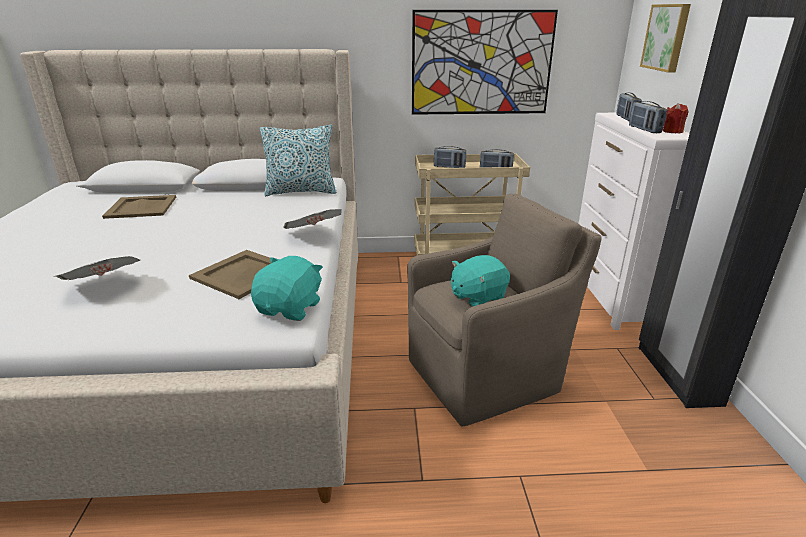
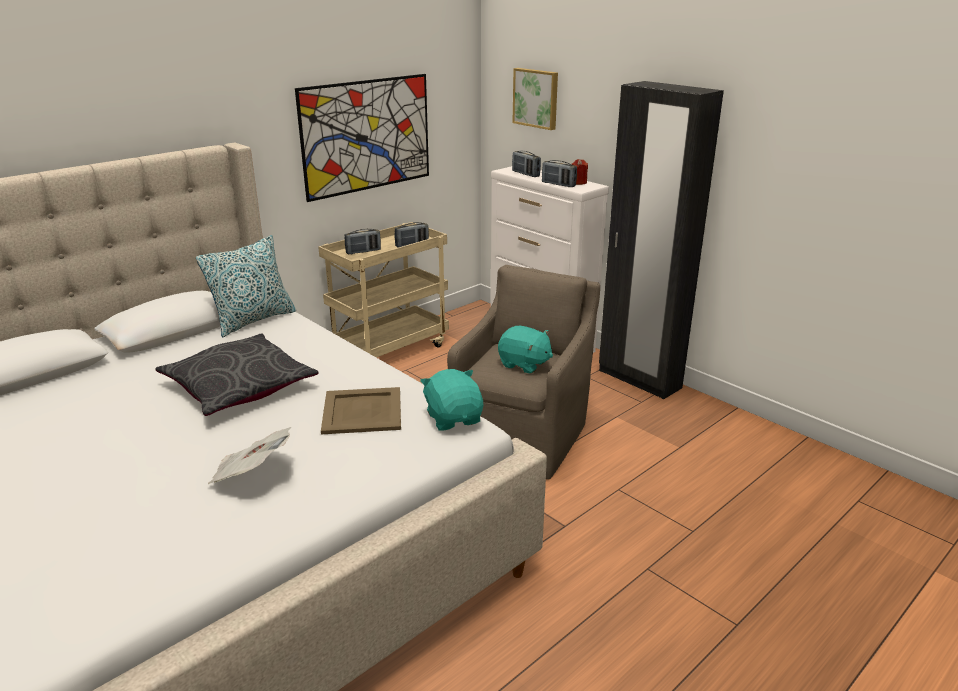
camera: 40 degrees left, 0 degrees up
(142, 207) = (92, 396): beige tray -> none
(212, 228) = (239, 387): none -> grey pillow
(313, 235) = (355, 357): newspaper -> none
(477, 297) = (524, 364): turquoise plush toy -> turquoise plush toy turned 75 degrees counterclockwise

